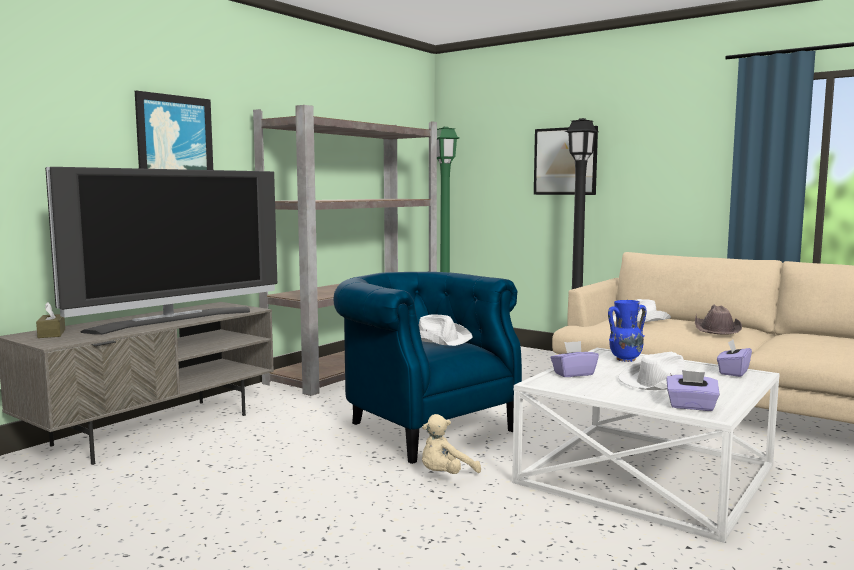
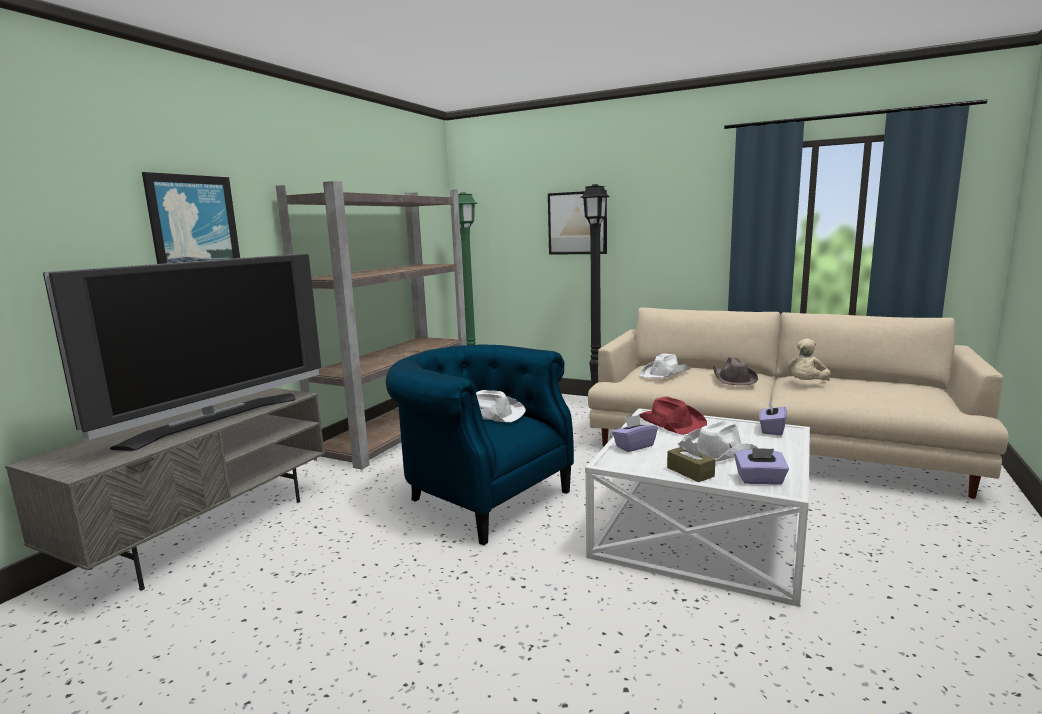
camera: 10 degrees left, 5 degrees up
(51, 333) = (74, 454): brown tissue box -> brown tissue box (690, 472)
(445, 475) = (520, 556): beige plush toy -> beige plush toy (807, 384)
(625, 360) = (671, 422): blue vase -> red hat

